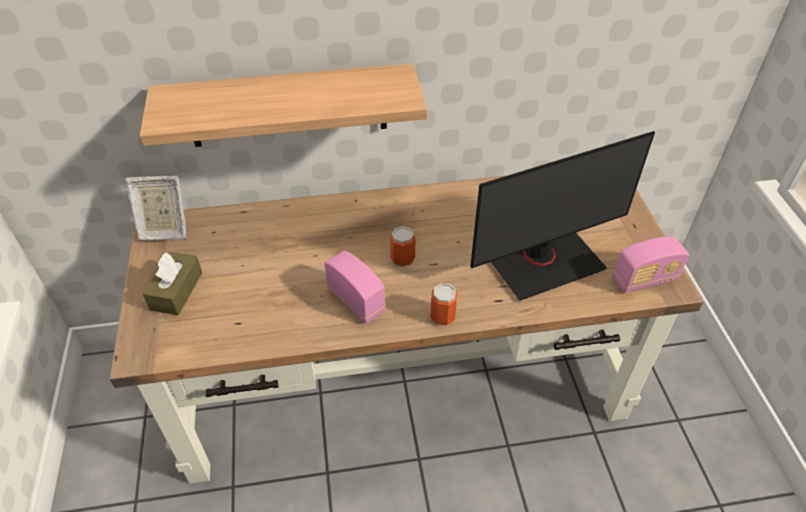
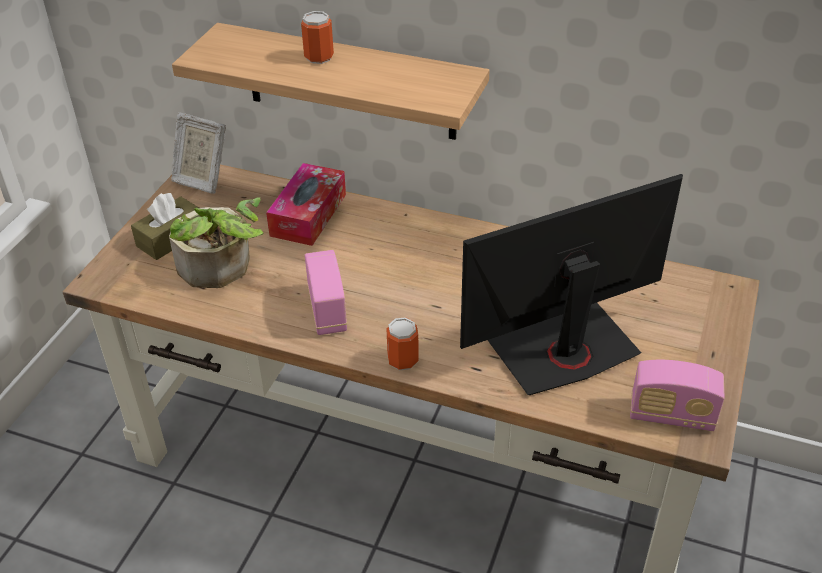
camera: 30 degrees right, 5 degrees down
(242, 301) = (221, 269): none -> potted plant
(280, 228) = (308, 215): none -> tissue box
(402, 259) = (407, 289): can -> can (319, 57)
(543, 261) = (562, 349): monitor -> monitor turned 150 degrees clockwise

